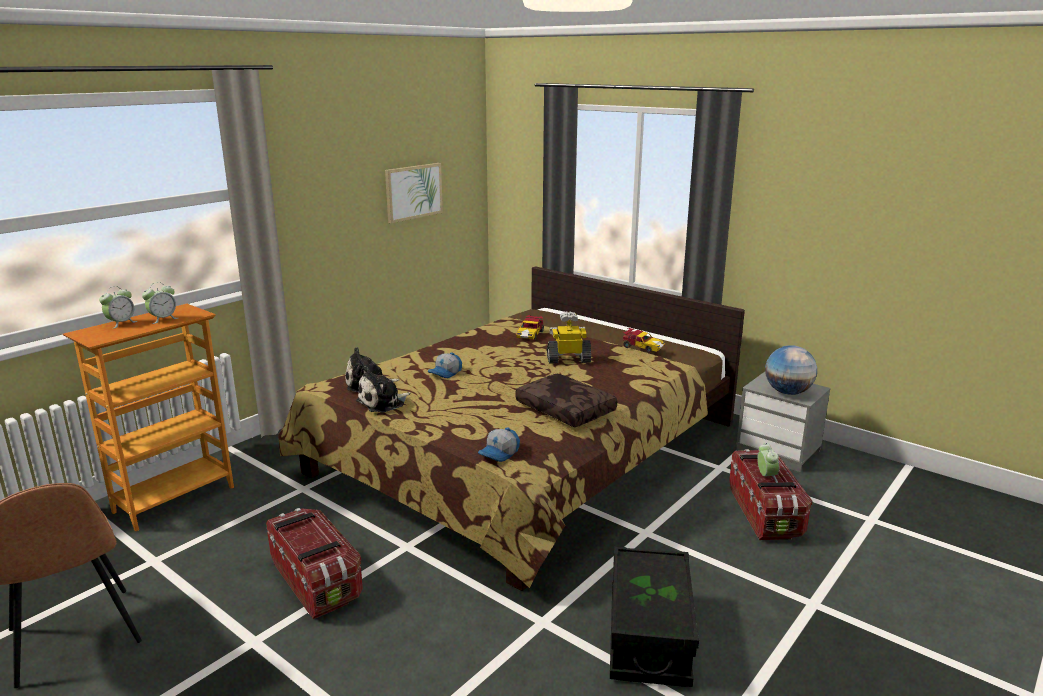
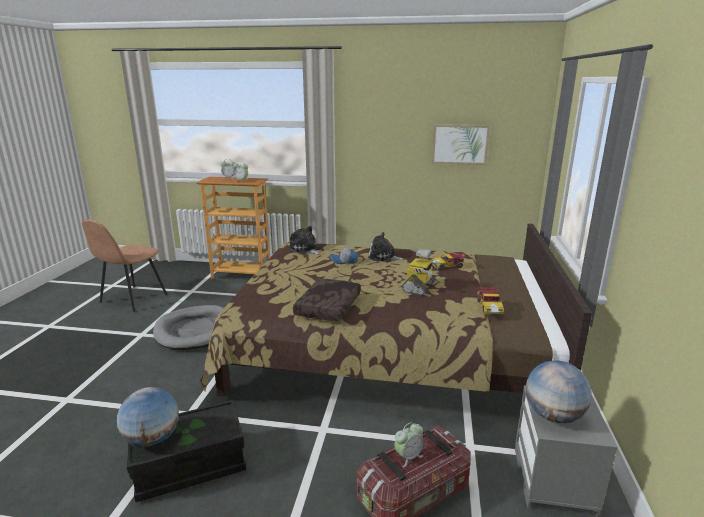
camera: 60 degrees right, 0 degrees up
(316, 580) = (195, 331): storage box -> grey dog bed
(383, 403) = (284, 259): plush toy -> plush toy (384, 257)
(499, 453) = (243, 304): cap -> none
(568, 359) = (419, 287): toy robot -> toy robot turned 60 degrees clockwise
(653, 617) = (152, 440): none -> globe

